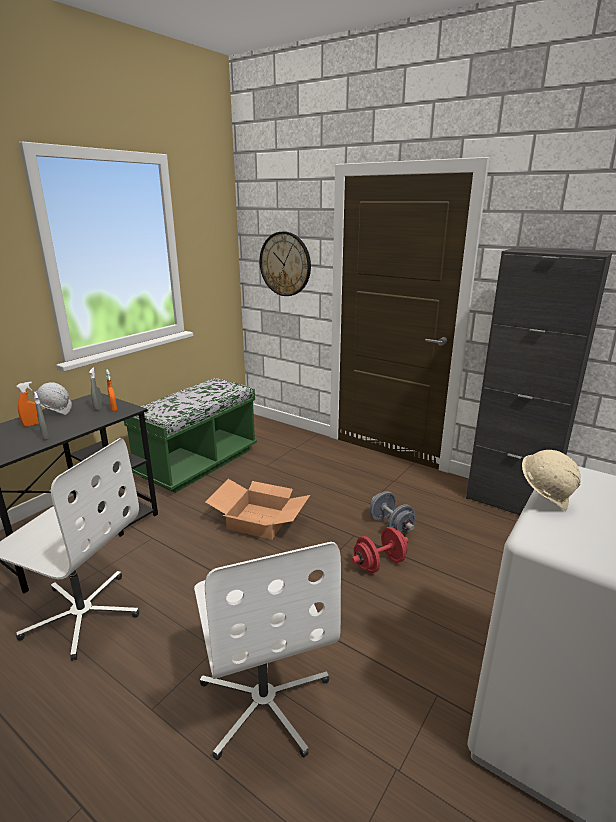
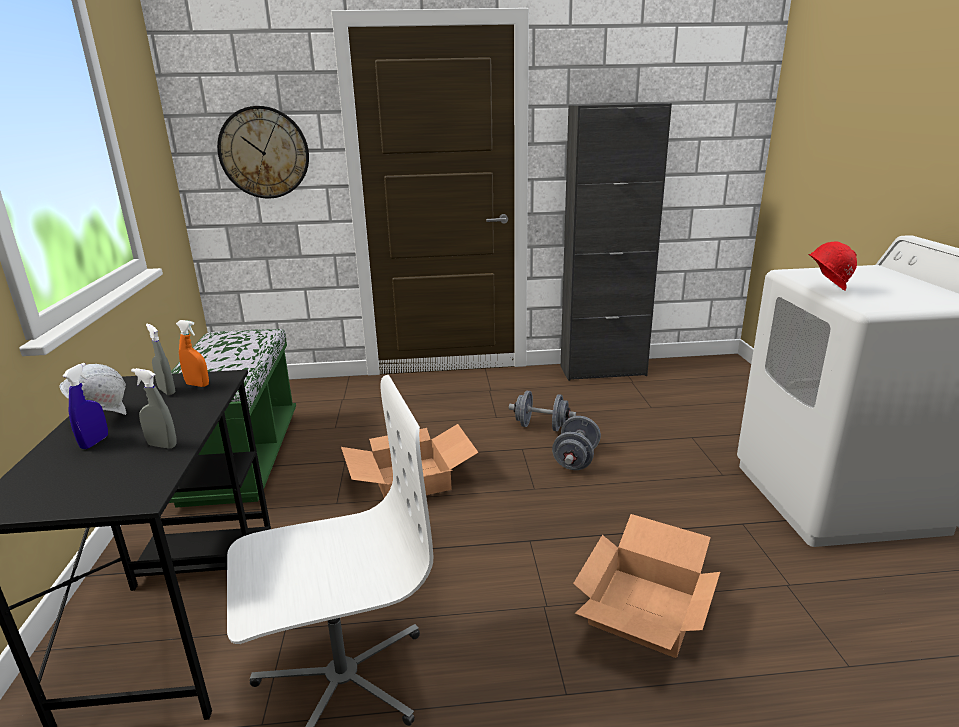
camera: 40 degrees left, 0 degrees up
(32, 424) = (95, 442): orange spray bottle -> blue spray bottle
(265, 700) = (645, 611): white office chair -> cardboard box
(379, 564) = (576, 459): red dumbbell -> grey dumbbell
(544, 501) = (824, 290): beige hard hat -> red hard hat

